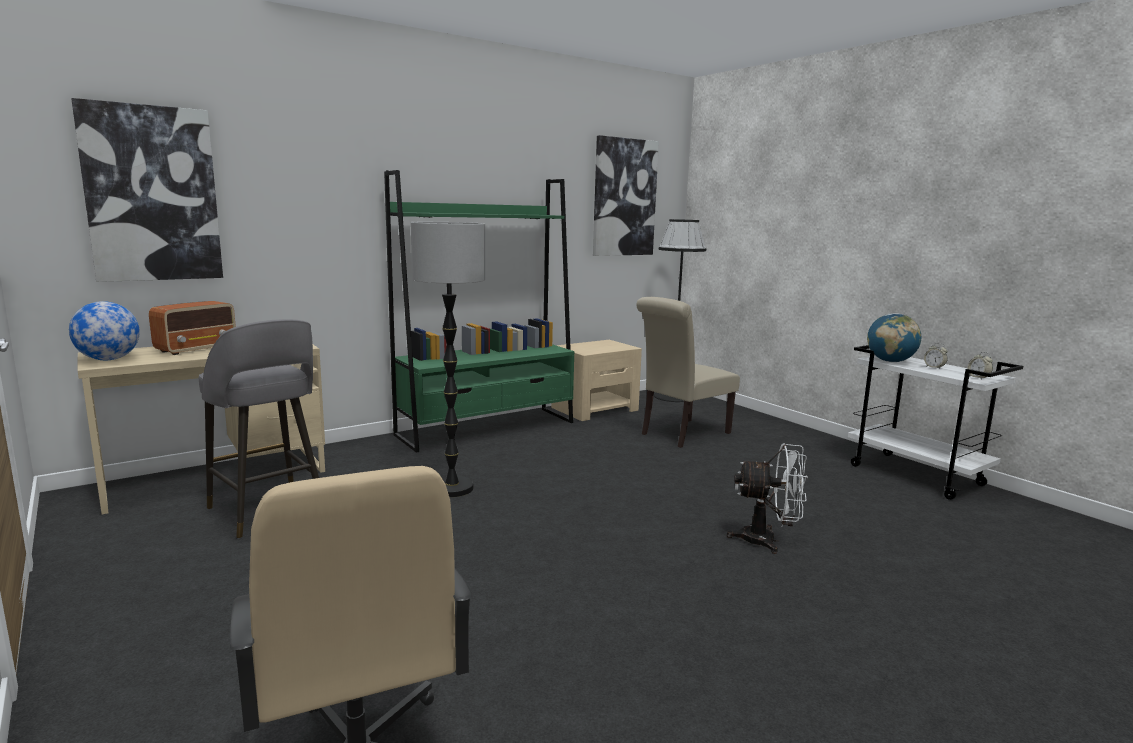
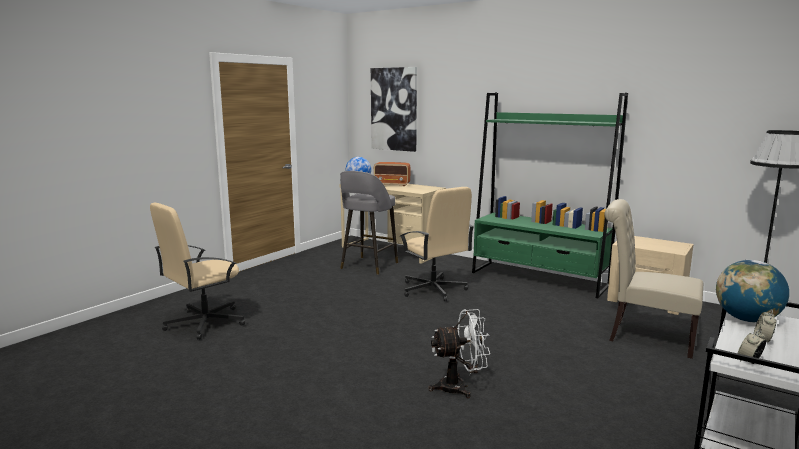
camera: 70 degrees right, 0 degrees up
(452, 488) = (433, 290): floor lamp -> beige office chair
(624, 197) = (730, 107): picture -> none
(767, 540) = (459, 387): white fan -> white fan turned 90 degrees counterclockwise

